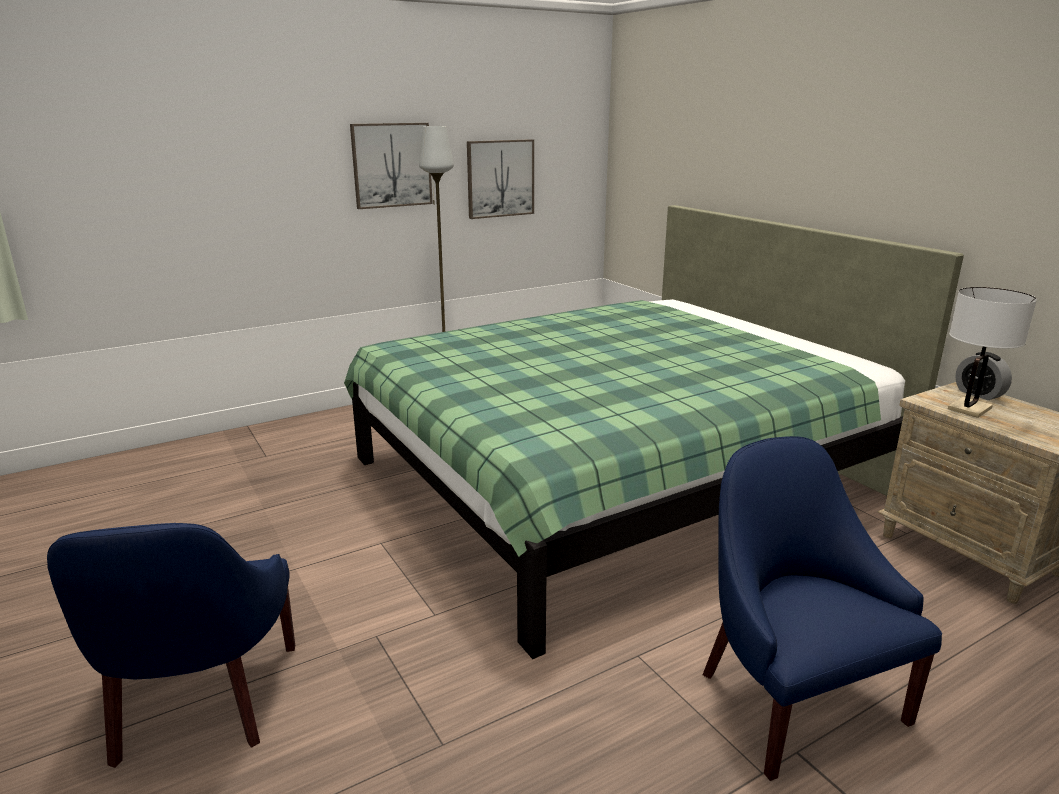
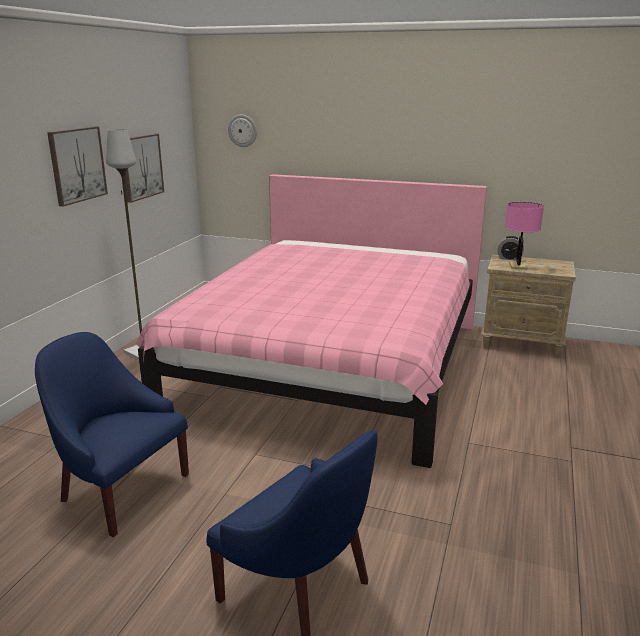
camera: 40 degrees left, 0 degrees up
(615, 478) = (330, 364): green bed -> pink bed
(653, 142) = (242, 130): none -> wall clock
(793, 698) = (543, 428): blue armchair -> blue armchair (120, 490)
(969, 408) = (518, 266): white table lamp -> pink table lamp

